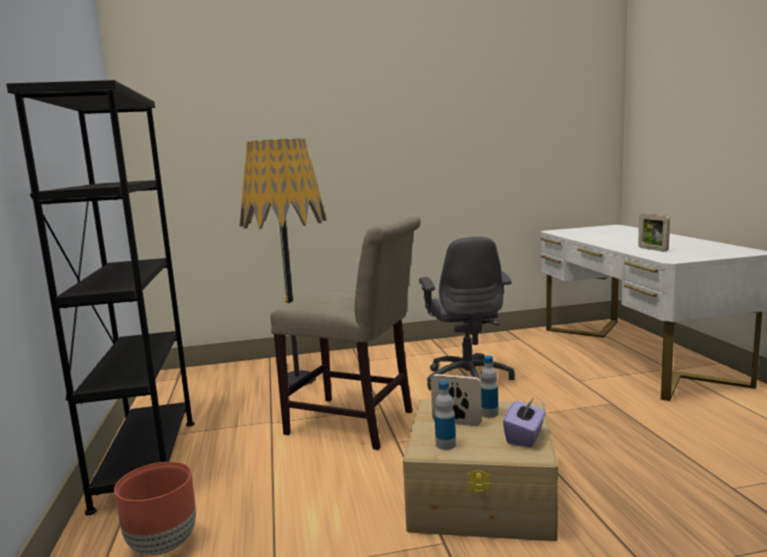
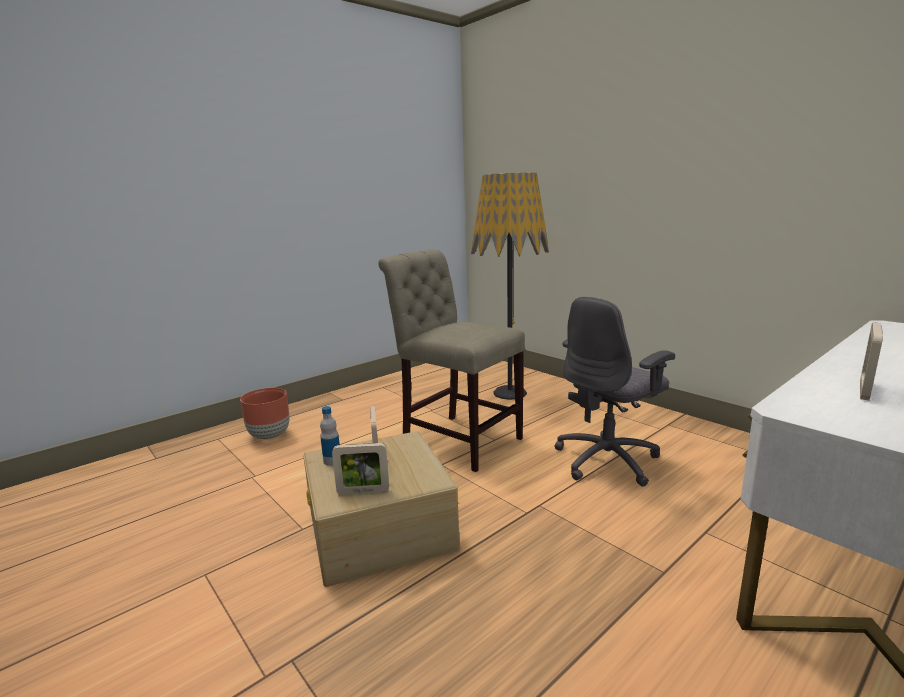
camera: 60 degrees right, 5 degrees up
(147, 462) = (352, 397): black bookcase -> none
(356, 424) = (457, 439): beige chair -> beige chair turned 135 degrees clockwise
(489, 413) = (404, 465): bottle -> none
(525, 437) = (363, 492): purple tissue box -> picture frame

